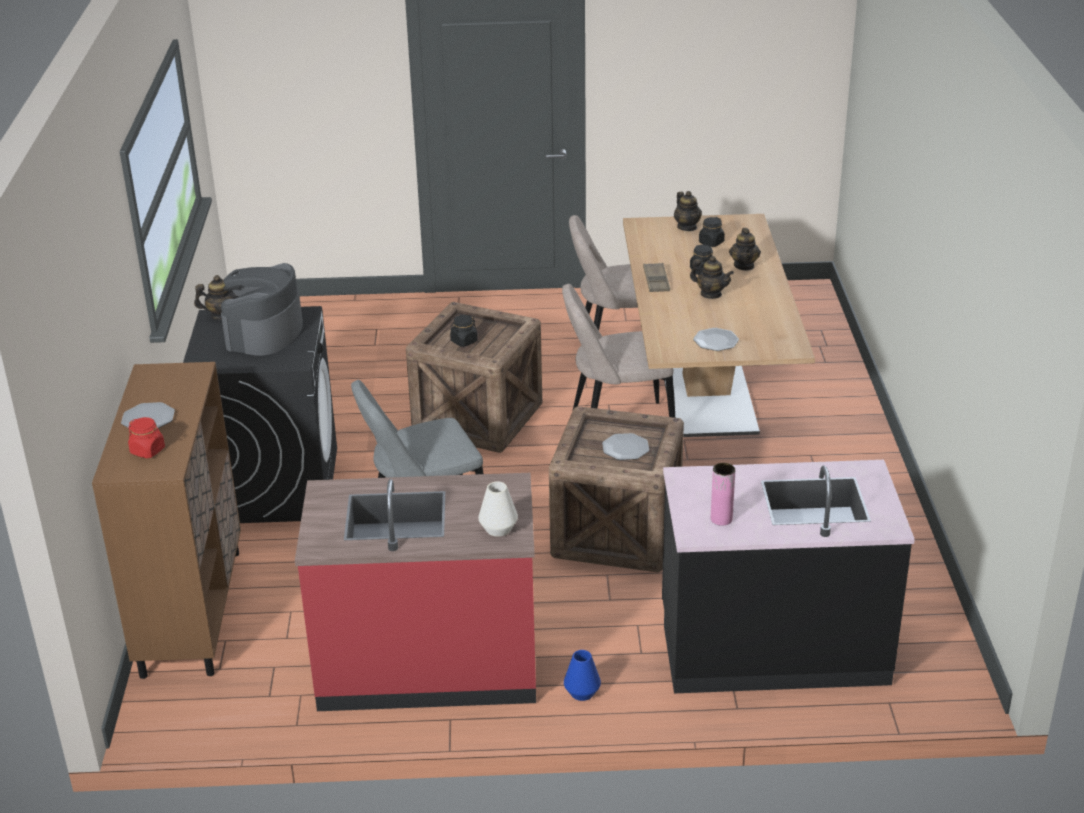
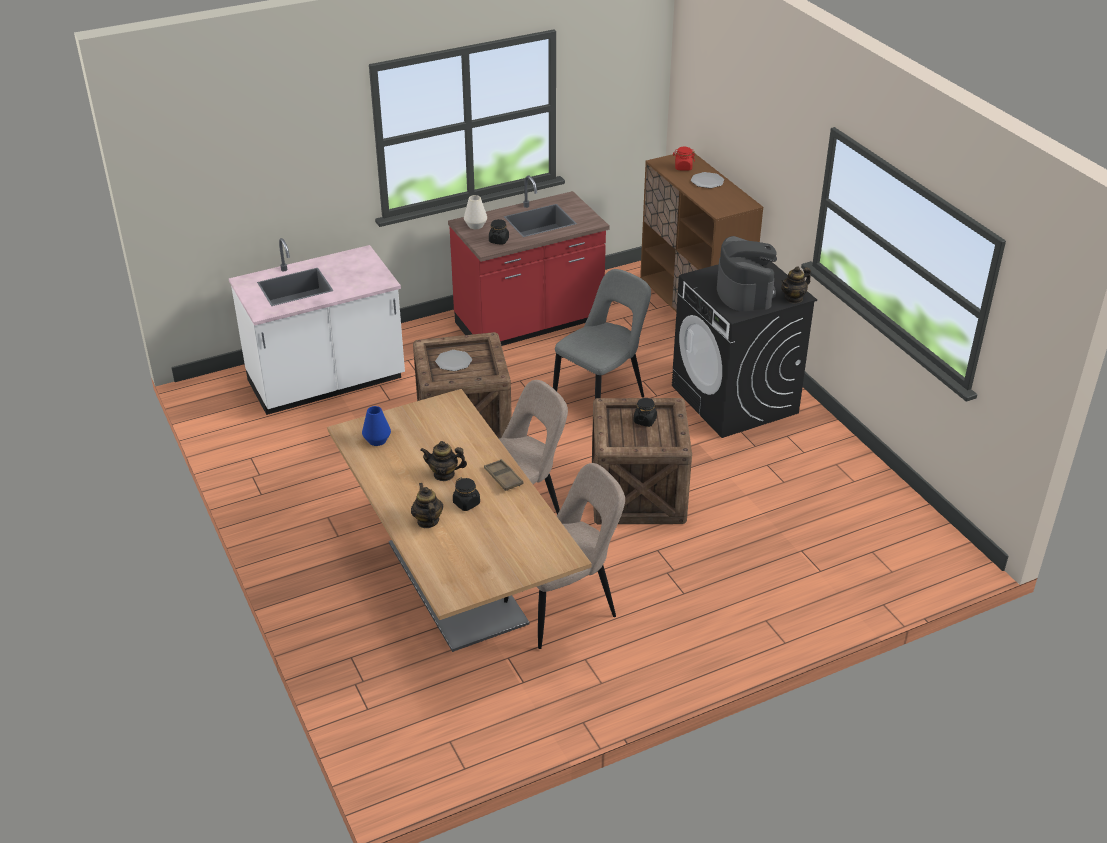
camera: 155 degrees right, 5 degrees up
(582, 693) = (431, 332): blue vase -> blue vase (377, 440)
(687, 227) = (513, 566): teapot -> none
(711, 242) = (476, 547): black jar -> black jar (499, 240)
(716, 341) = (416, 423): plate -> none
(721, 519) = (350, 263): pink vase -> none
(773, 646) = (327, 383): black counter -> white counter

